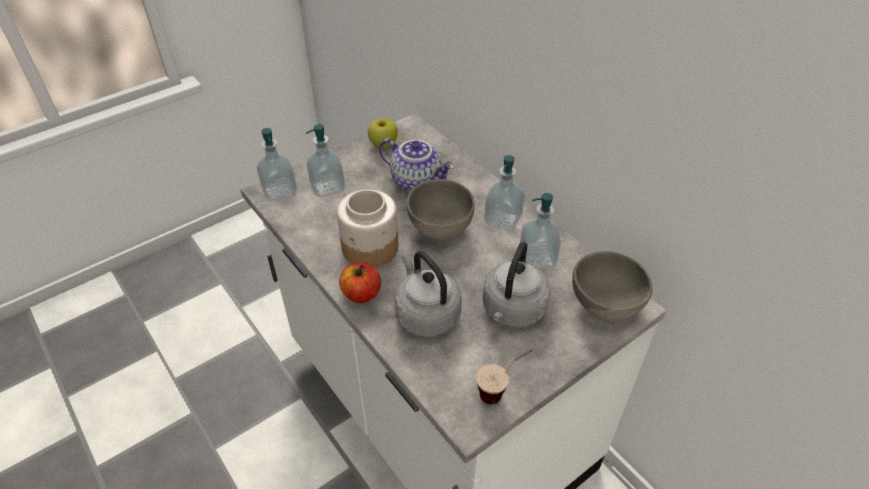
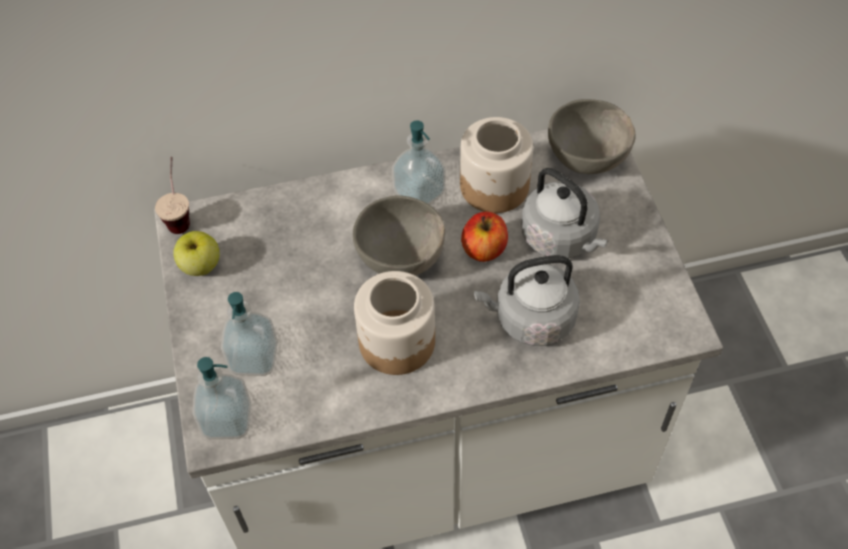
camera: 65 degrees left, 10 degrees up
(361, 294) = (471, 374): apple -> apple (484, 249)
(417, 181) = (302, 253): teapot -> none
(502, 390) = (658, 287): cup -> cup (180, 215)
(537, 257) = (495, 186): soap dispenser -> jar

